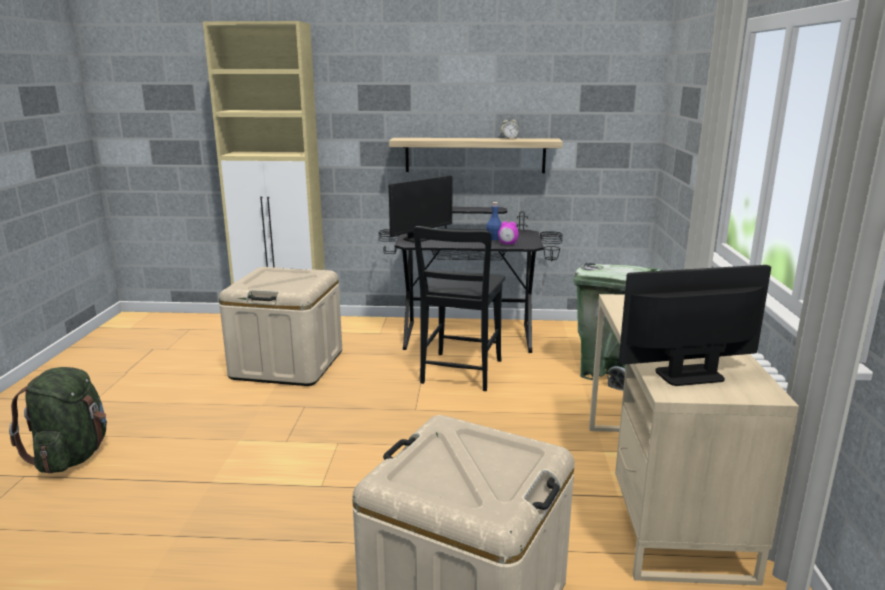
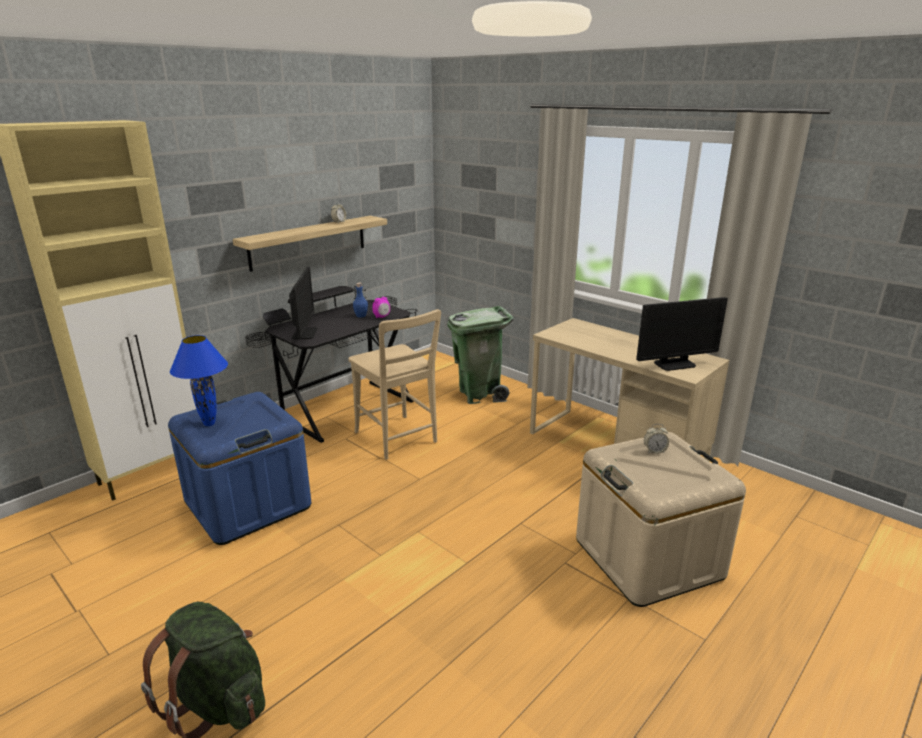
camera: 50 degrees left, 5 degrees up
(265, 277) = (209, 423): none -> blue table lamp
(287, 364) = (248, 504): beige storage box -> blue storage box
(460, 374) = (398, 439): black chair -> beige chair
(498, 452) = (654, 451): none -> alarm clock
(689, 375) = (674, 364): monitor -> monitor turned 135 degrees counterclockwise

